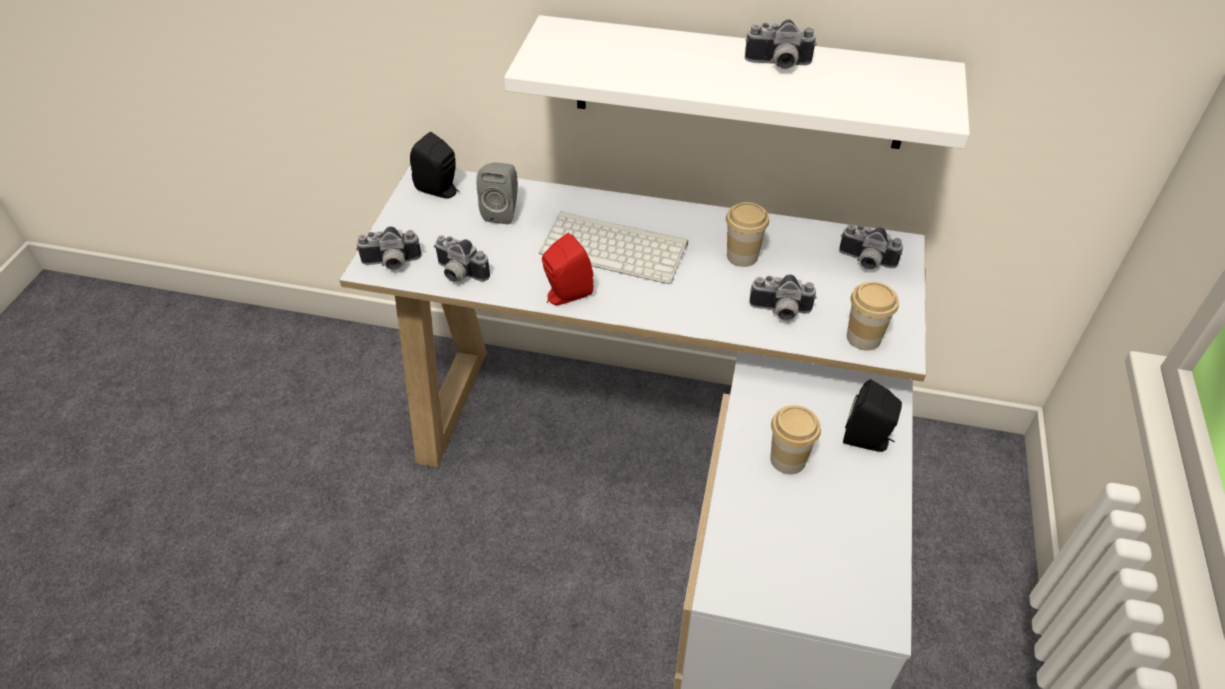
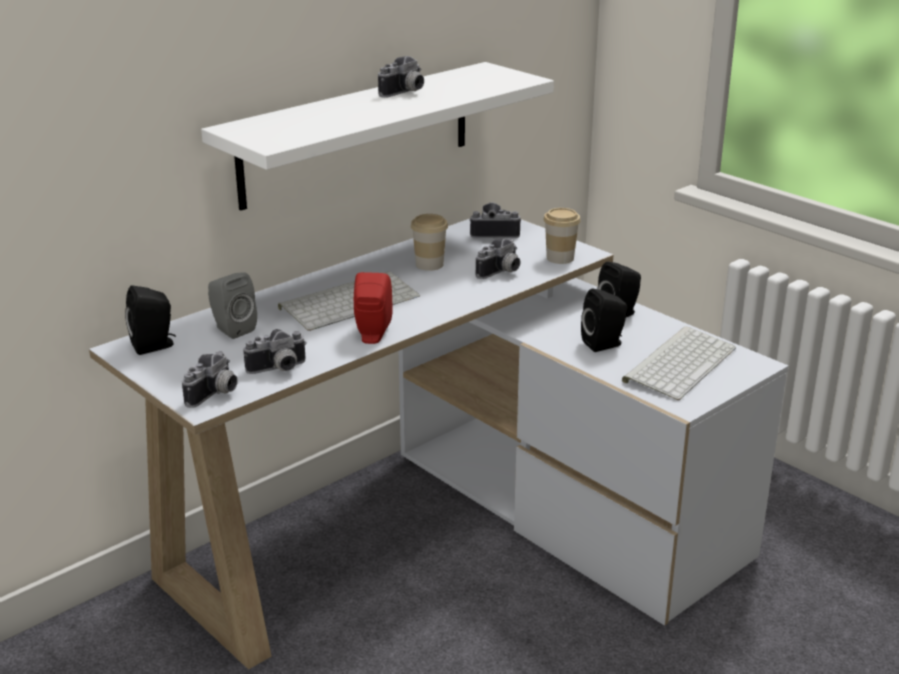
camera: 55 degrees left, 20 degrees down
(788, 459) = (604, 344): cup -> black speaker
(809, 543) = (679, 363): none -> keyboard
(865, 262) = (495, 233): camera -> camera turned 150 degrees counterclockwise

